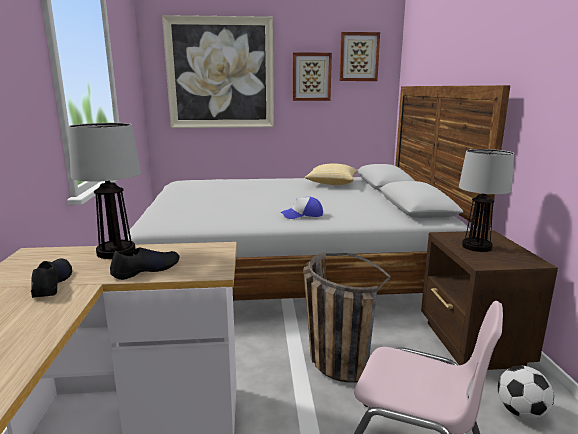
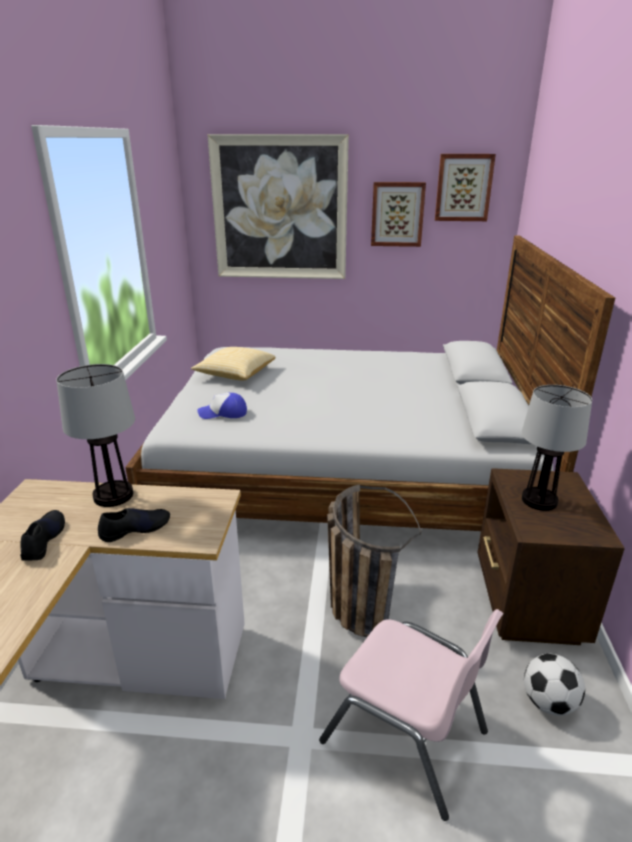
camera: 10 degrees right, 10 degrees up
(302, 215) = (347, 425): cap -> cap (223, 413)
(331, 183) = (405, 366): pillow -> pillow (235, 374)

